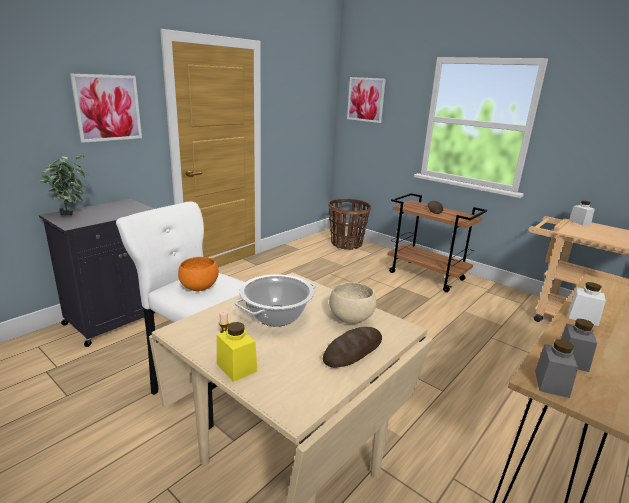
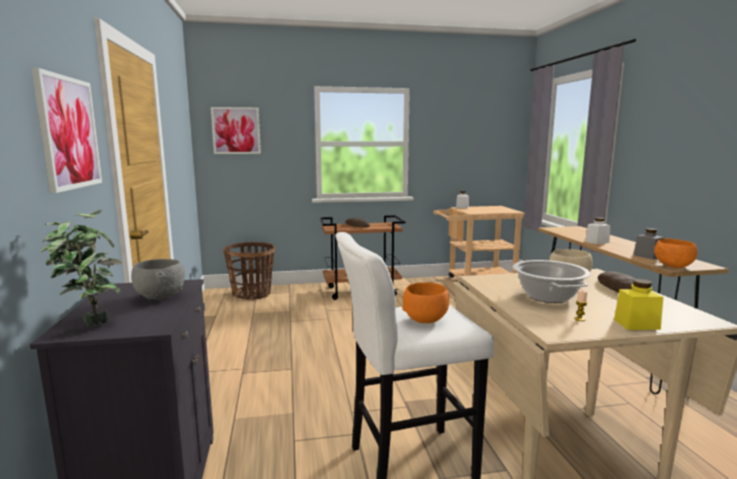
camera: 50 degrees left, 10 degrees down
(119, 212) = (160, 296): none -> grey bowl
(551, 384) = (674, 266): grey jar -> orange bowl

